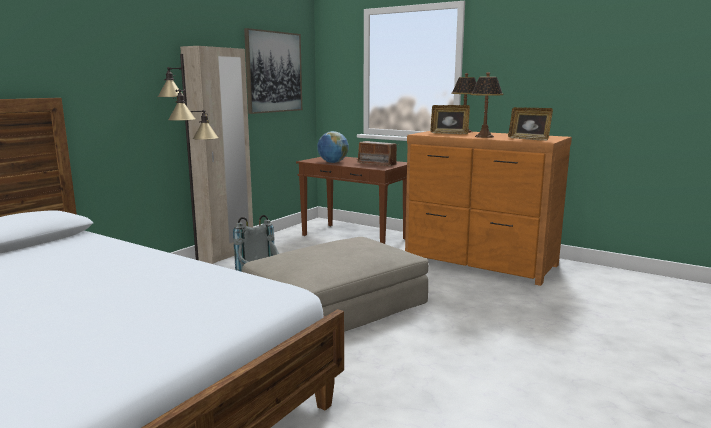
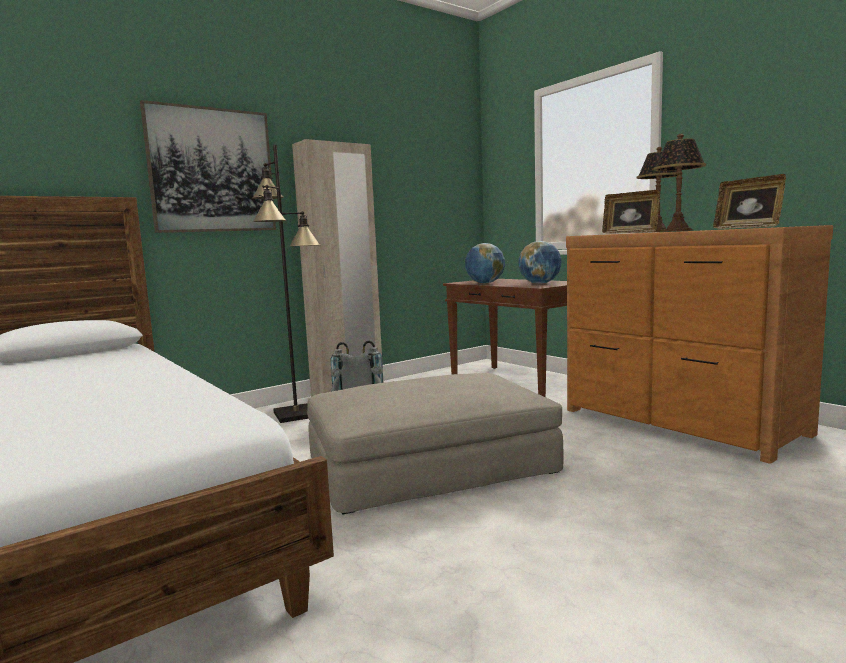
camera: 20 degrees right, 5 degrees down
(273, 72) = (421, 177): picture -> picture (212, 170)
(377, 164) = (540, 283): radio -> globe

